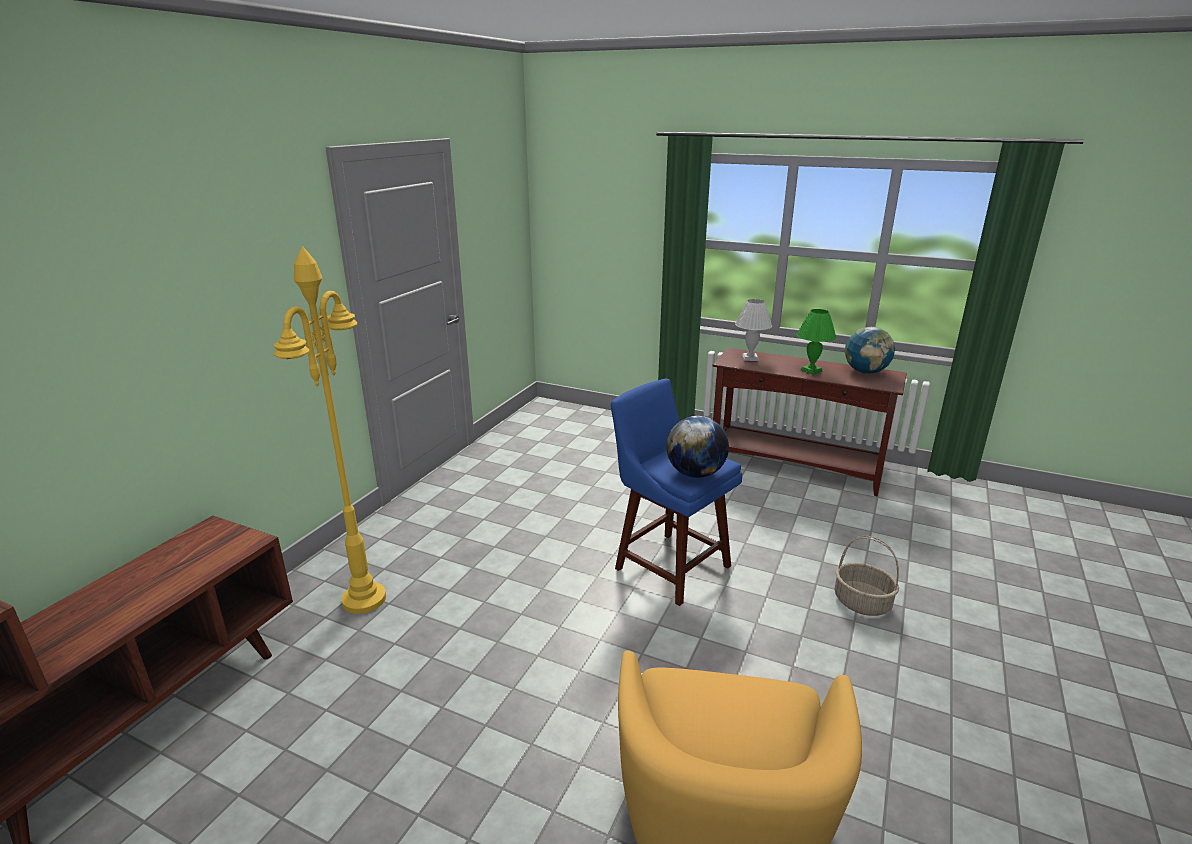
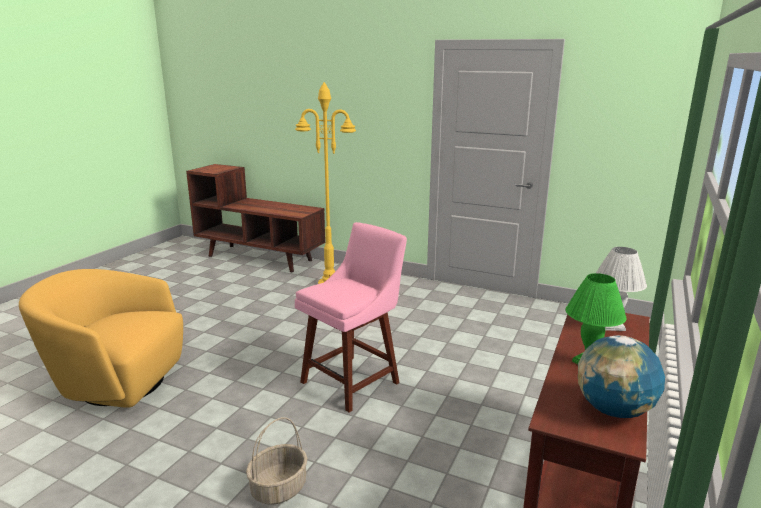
camera: 90 degrees right, 5 degrees down
(669, 564) = (353, 380): blue stool -> pink stool
(695, 473) = (324, 292): globe -> none

